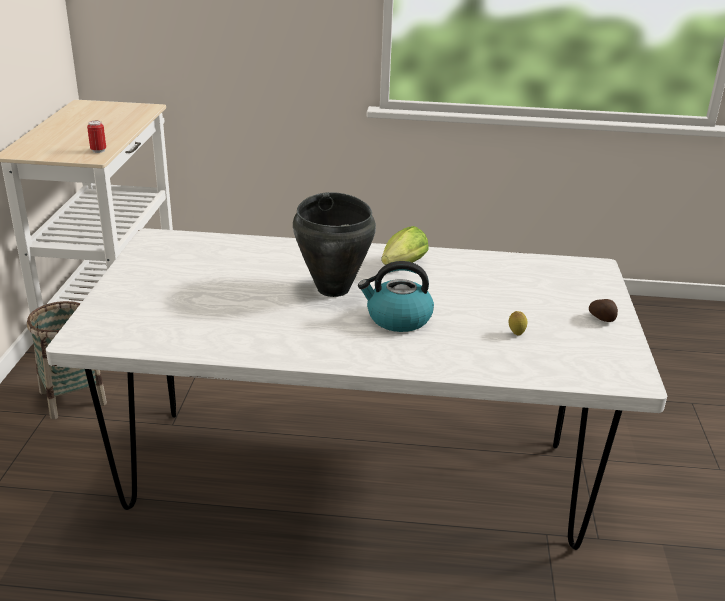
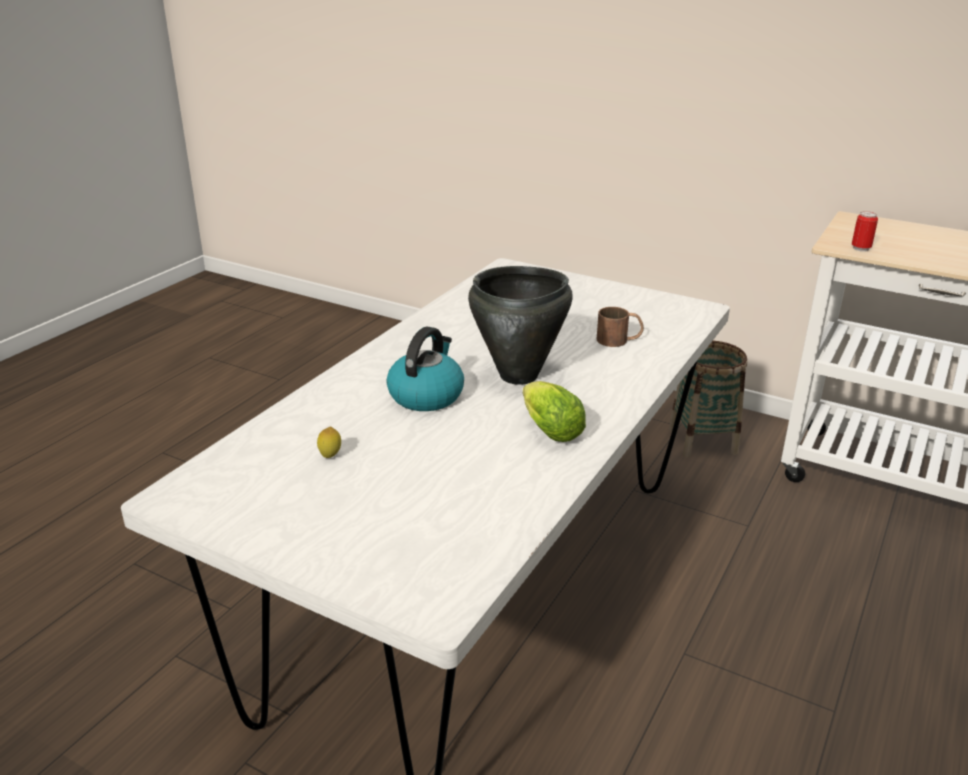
camera: 115 degrees right, 0 degrees up
(239, 260) = (619, 340): none -> brown mug
(602, 319) = (297, 537): potato -> none

